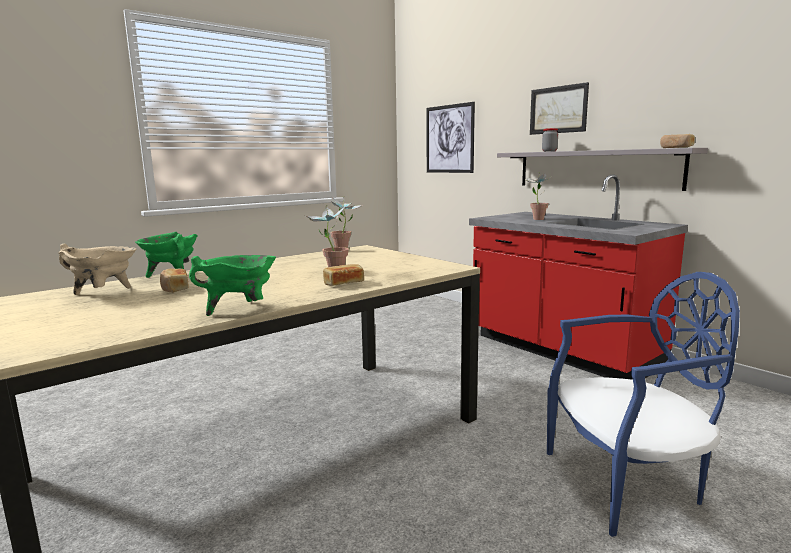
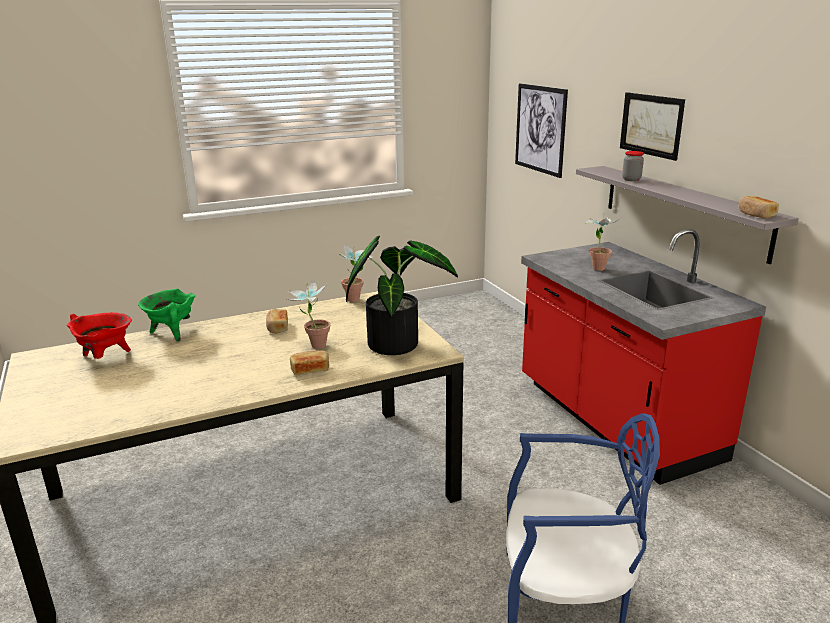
camera: 15 degrees right, 10 degrees up
(104, 294) = (106, 358): beige cooking pot -> red cooking pot
(174, 289) = (164, 357): bread -> bread (277, 328)
(240, 310) = (198, 402): green cooking pot -> none
(410, 265) = (397, 342): none -> potted plant

